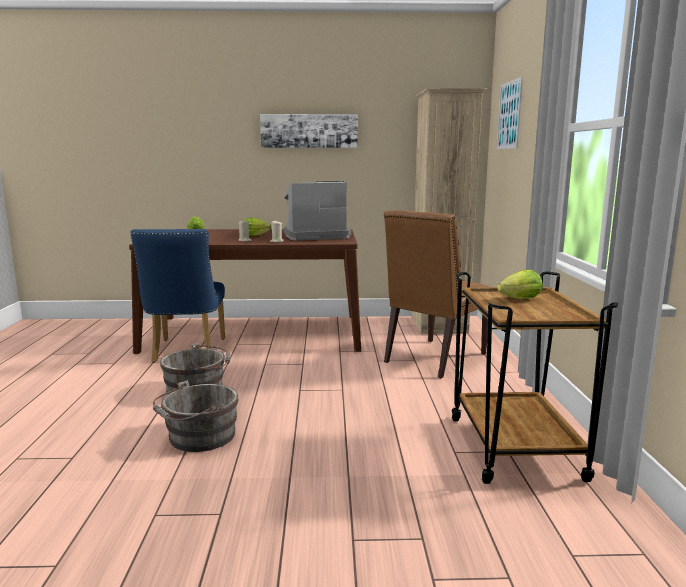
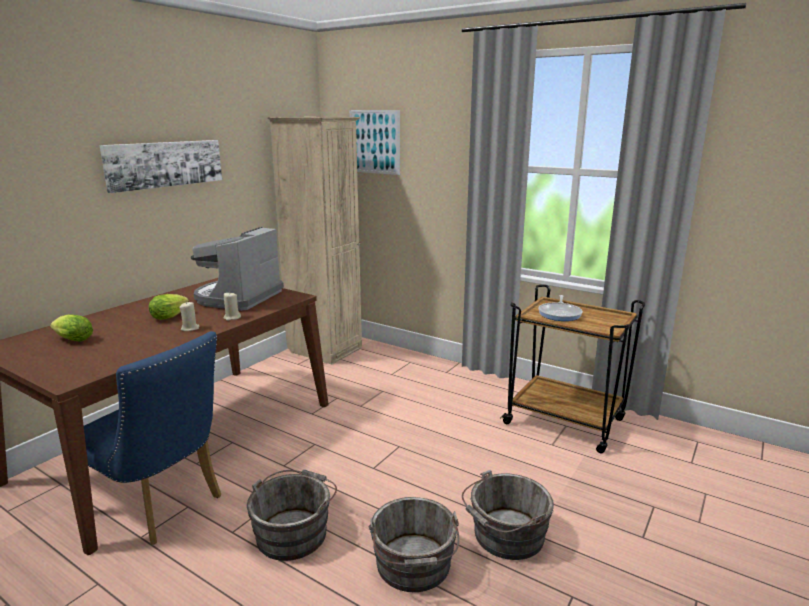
camera: 55 degrees left, 5 degrees up
(272, 463) = (505, 536): none -> grey bucket
(435, 357) = (389, 381): brown chair -> none
(517, 299) = (560, 314): lettuce -> frying pan

